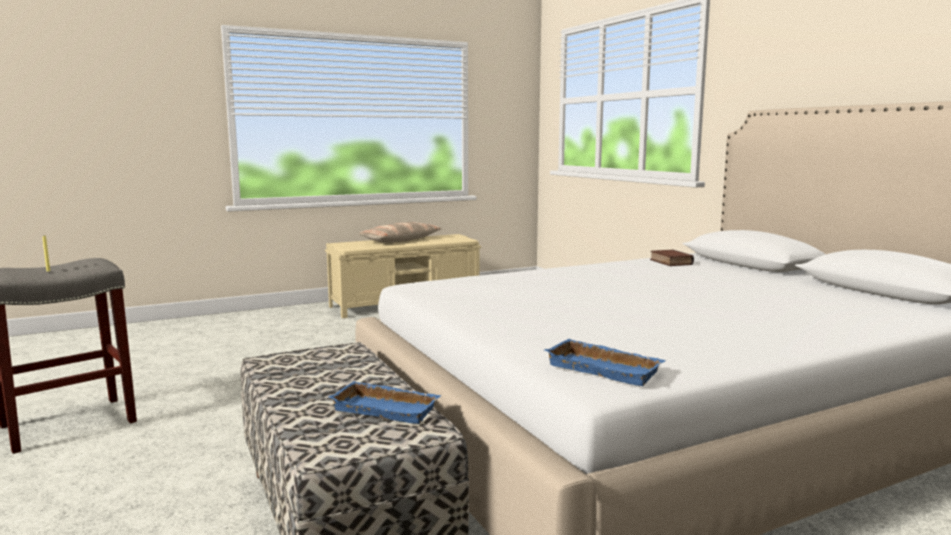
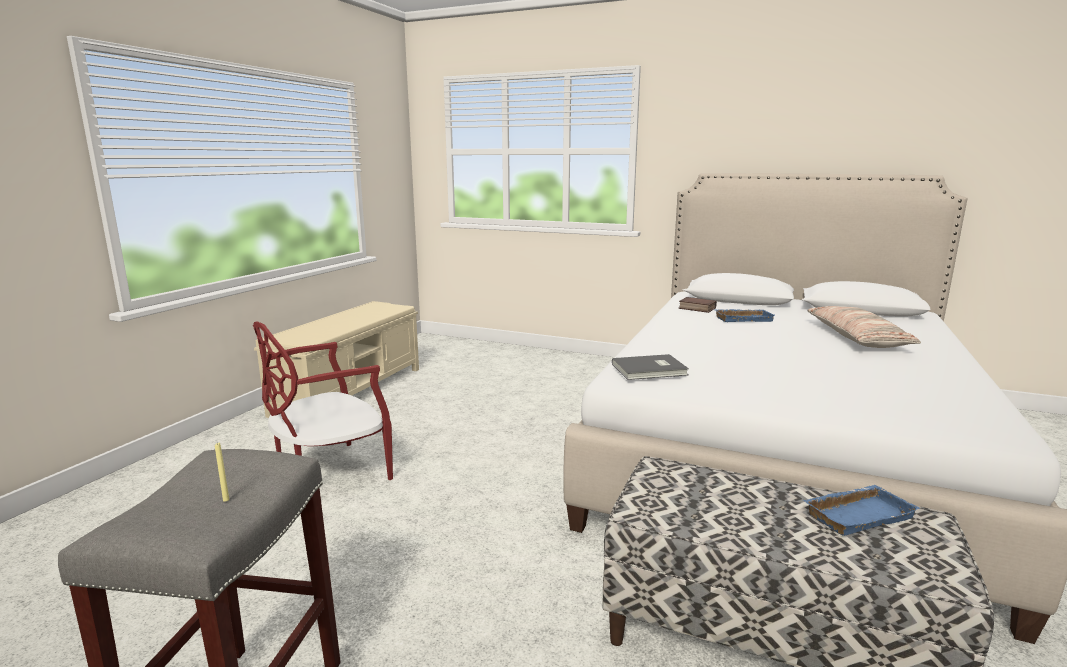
camera: 40 degrees left, 5 degrees up
(301, 343) = (330, 473): none -> red chair
(400, 240) = (338, 320): pillow -> pillow (856, 338)
(447, 283) = (650, 370): none -> grey book
(606, 368) = (976, 421): blue tray -> blue tray (743, 318)

